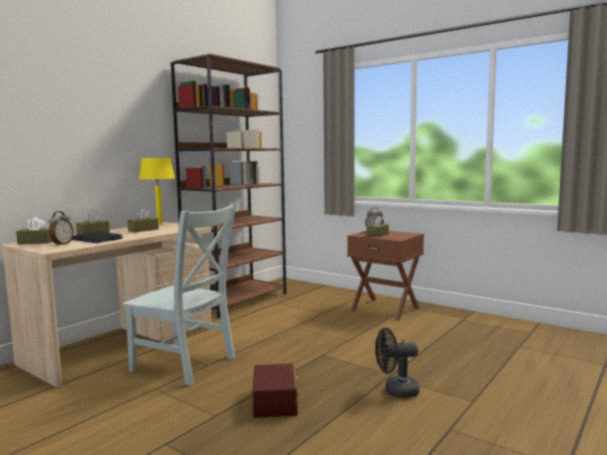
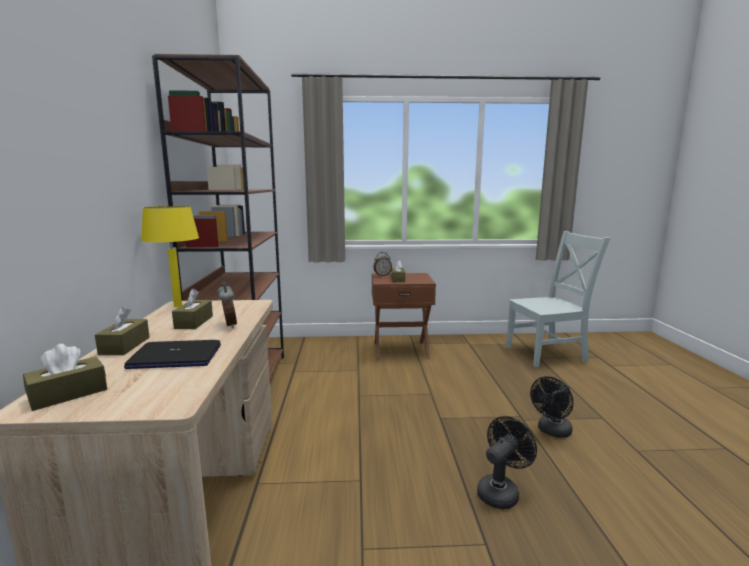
camera: 40 degrees left, 5 degrees up
(61, 244) = (146, 385): alarm clock -> alarm clock (228, 325)
(186, 365) = (338, 493): grey chair -> grey chair (548, 353)
(276, 401) = (501, 491): brown storage box -> black fan

